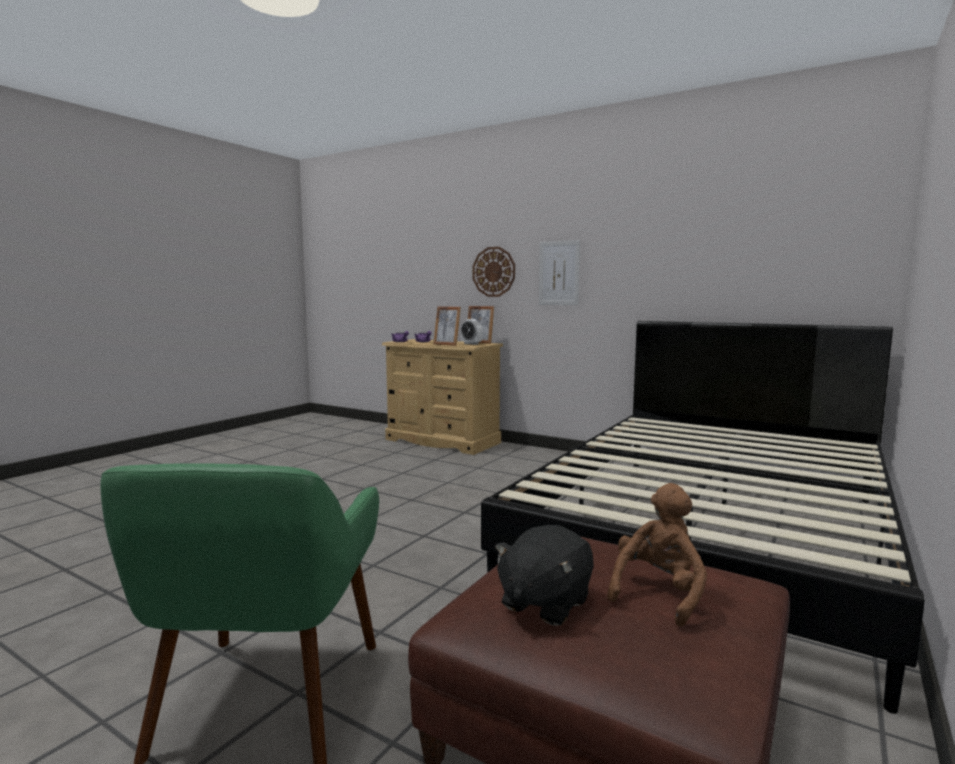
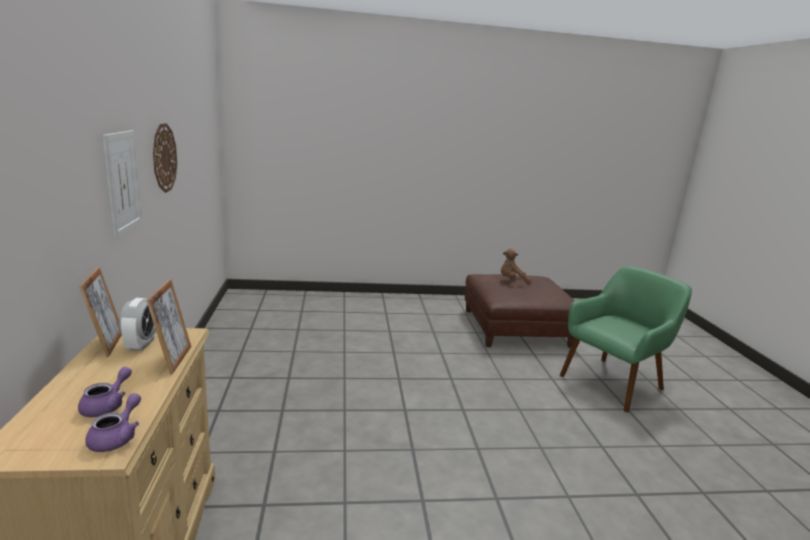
camera: 130 degrees left, 10 degrees up
(493, 272) = (59, 202): wall clock -> wall clock (164, 158)
(544, 603) = (544, 292): black plush toy -> none
(712, 536) = (342, 324): black bed -> none

